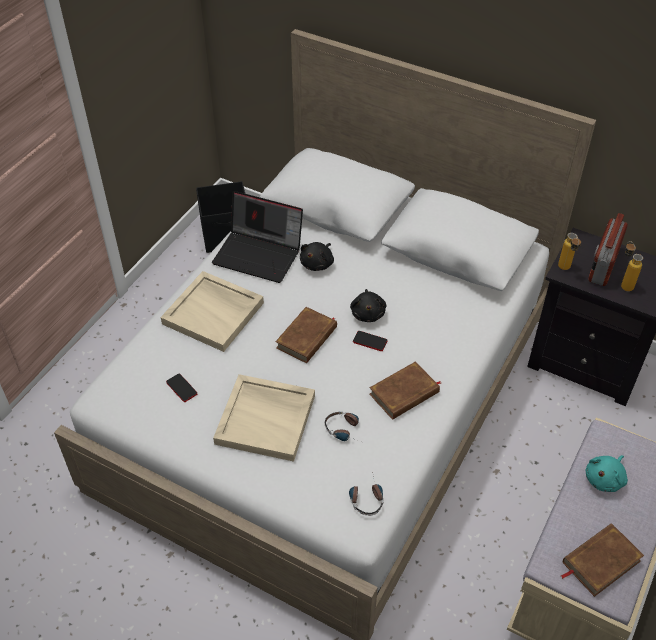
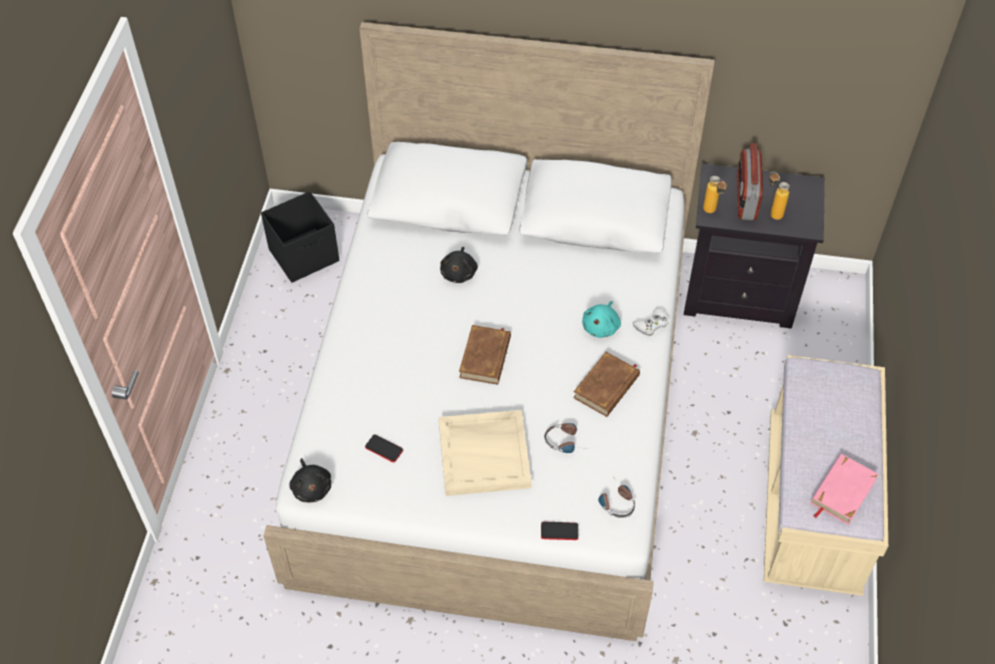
camera: 20 degrees left, 5 degrees up
(214, 313) = (377, 359): beige tray -> none
(259, 254) = (393, 279): laptop -> none
(368, 313) = (534, 313): black plush toy -> black plush toy (311, 487)
(370, 341) = (550, 343): phone -> phone (559, 531)
(470, 351) = (651, 324): none -> white game controller
(600, 561) = (842, 491): brown book -> pink book
(605, 479) = (819, 413): turquoise plush toy -> turquoise plush toy (601, 326)

